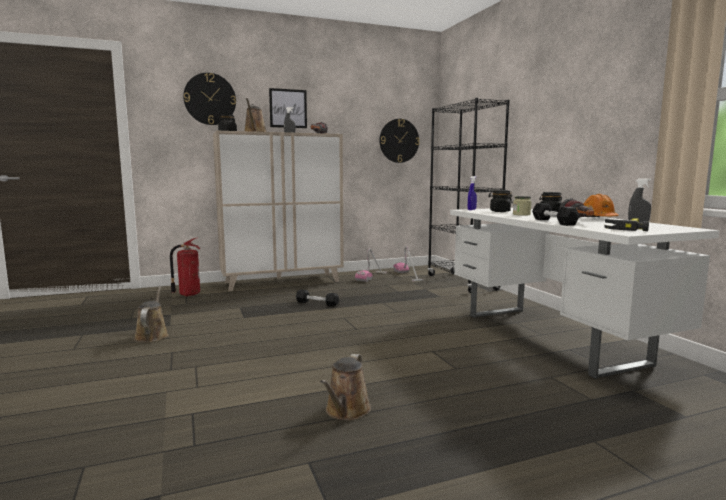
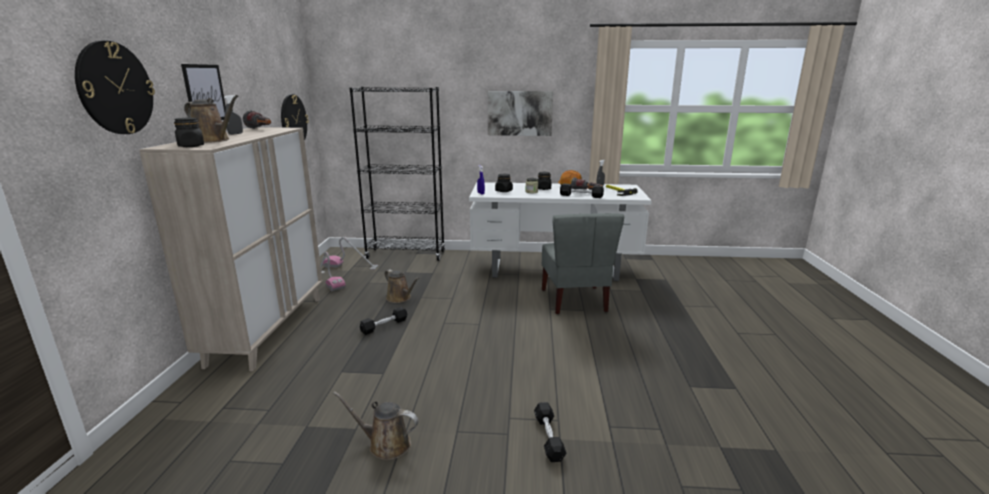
camera: 65 degrees left, 10 degrees up
(167, 386) = (548, 437): none -> black dumbbell
(188, 294) = (220, 405): fire extinguisher -> none
(346, 411) = (630, 361): brown watering can -> brown watering can (400, 298)
(476, 360) = (575, 300): none -> grey chair
(581, 120) = (519, 113): none -> picture

